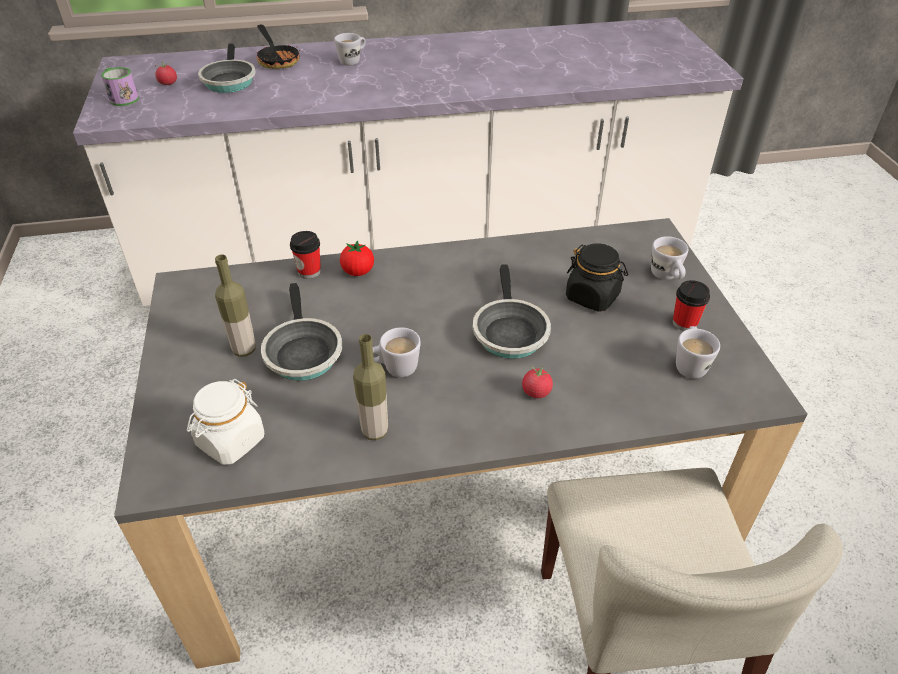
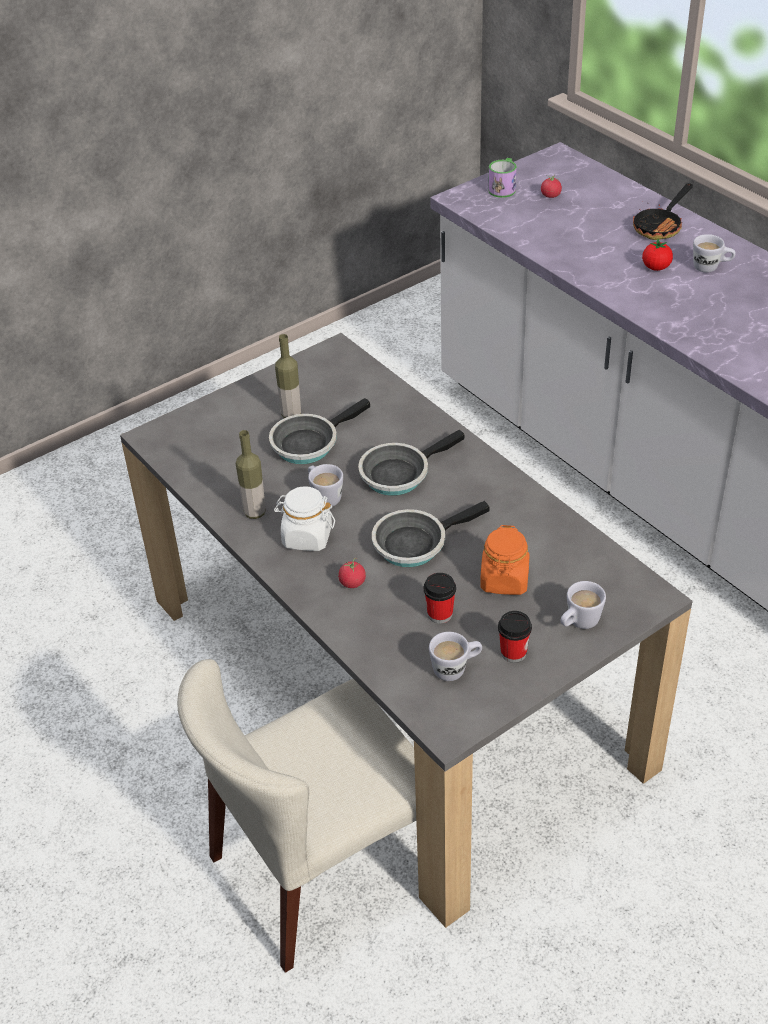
camera: 65 degrees right, 0 degrees up
(229, 80) = (590, 221): frying pan -> frying pan (399, 473)
(230, 441) = (203, 451): white jar -> white jar (306, 537)
(309, 271) = (403, 404): cup -> cup (440, 614)
(358, 272) = (424, 429): tomato -> tomato (656, 268)
(592, 297) = (504, 580): black jar -> orange jar

